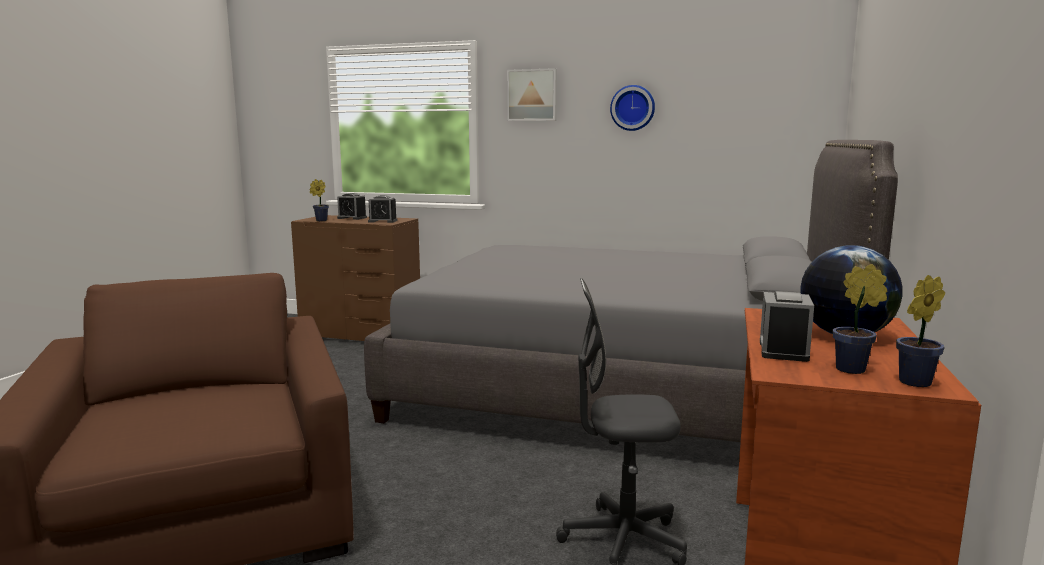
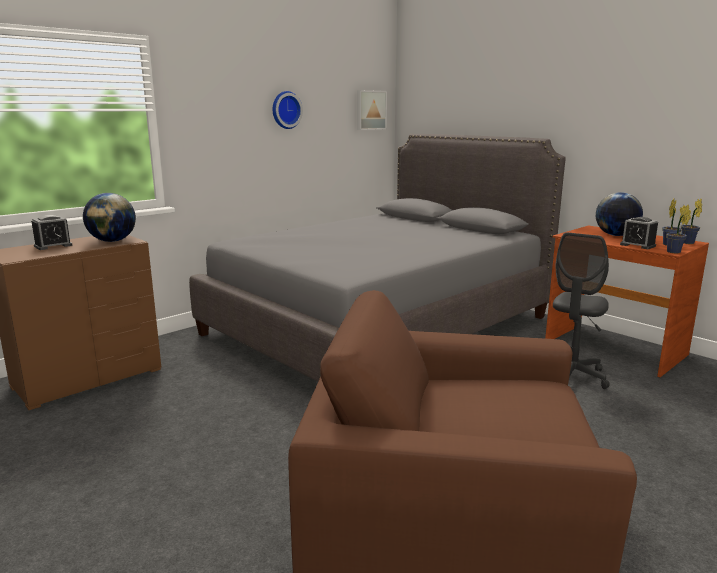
camera: 60 degrees left, 5 degrees up
(320, 220) = (39, 256): potted plant -> potted plant (674, 252)
(382, 221) = (112, 241): alarm clock -> globe
(532, 95) = (208, 96): picture -> picture (370, 110)

